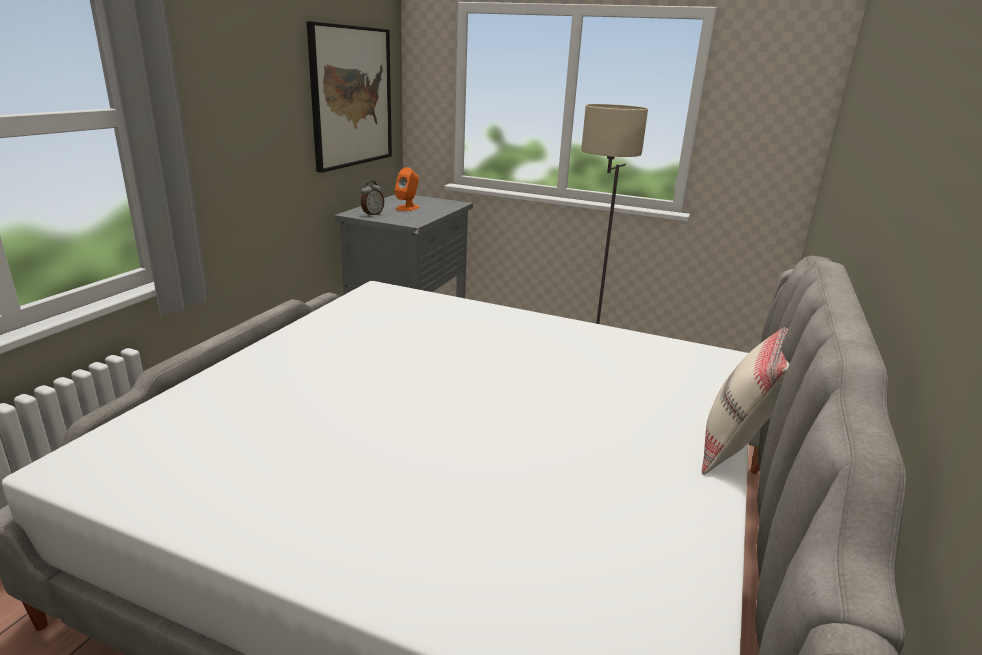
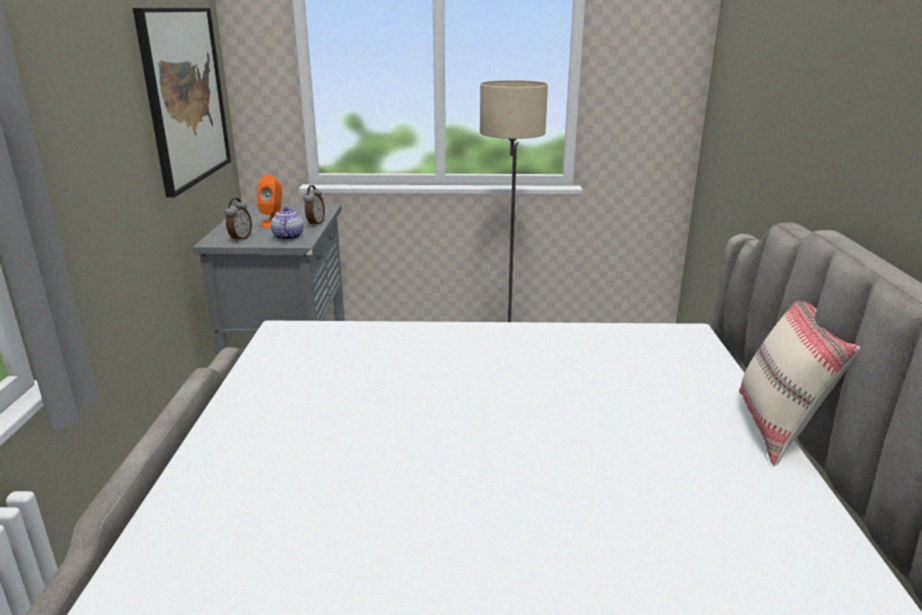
camera: 20 degrees left, 0 degrees up
(408, 218) = (288, 237): none -> teapot
(438, 212) = (315, 223): none -> alarm clock

